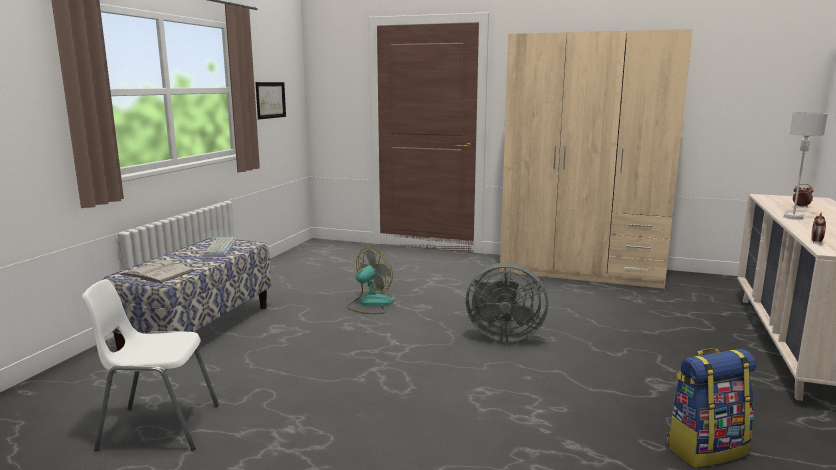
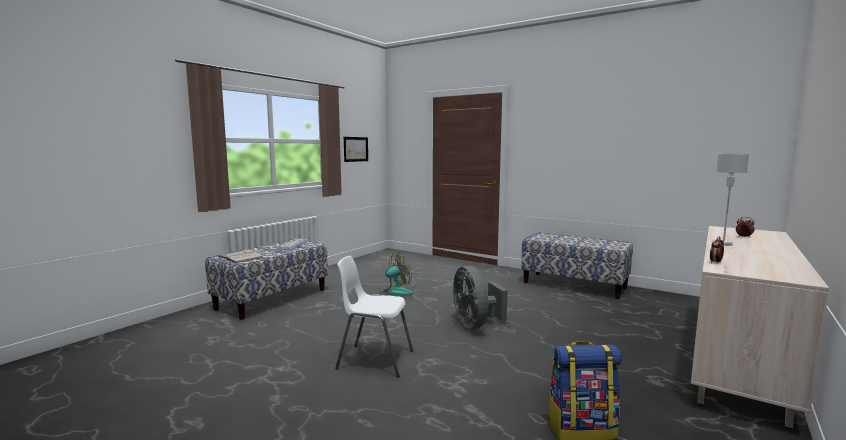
camera: 15 degrees right, 5 degrees down
(159, 427) = (204, 356): white chair -> white chair (374, 360)
(502, 336) = (475, 324): grey fan -> grey fan turned 45 degrees clockwise
(581, 272) = (574, 285): beige wardrobe -> bench

